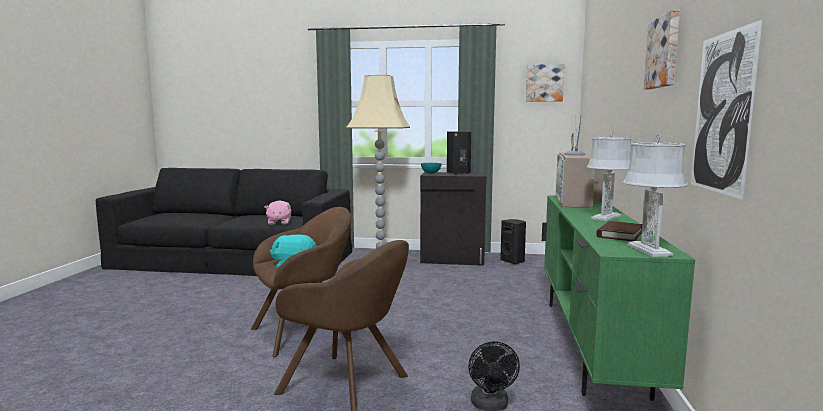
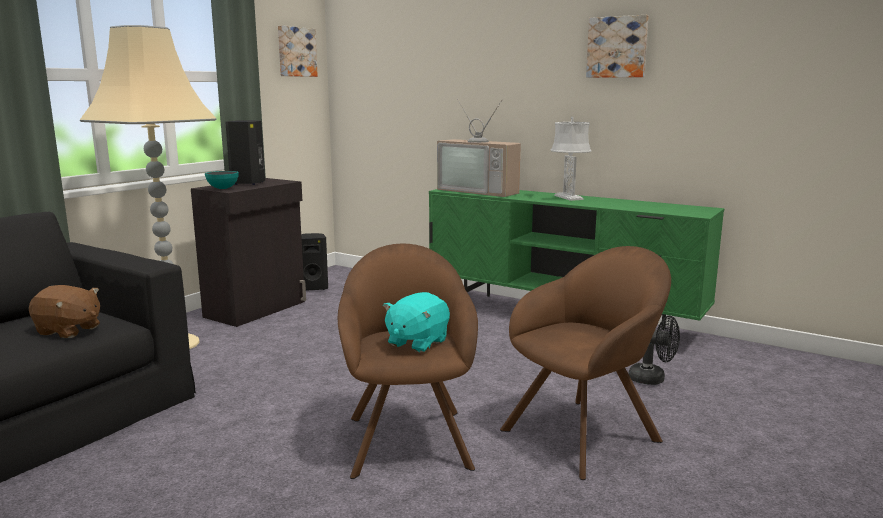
camera: 65 degrees left, 5 degrees up
(279, 222) = (68, 330): pink plush toy -> brown plush toy
(620, 234) = (640, 205): brown book -> none
(649, 250) = (697, 209): grey table lamp -> none
(722, 113) = (737, 103): picture -> none

